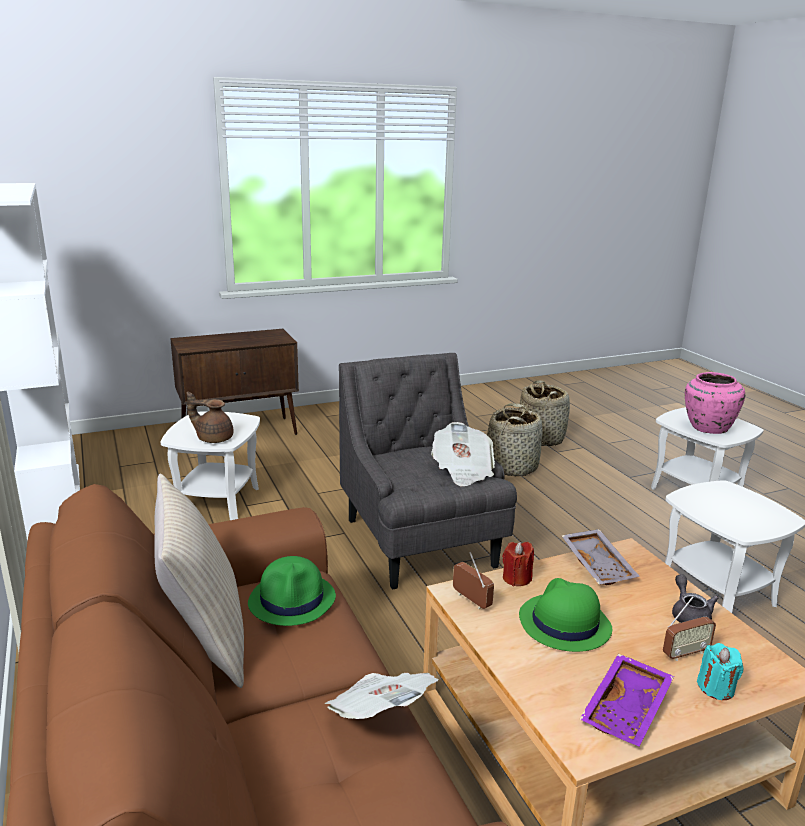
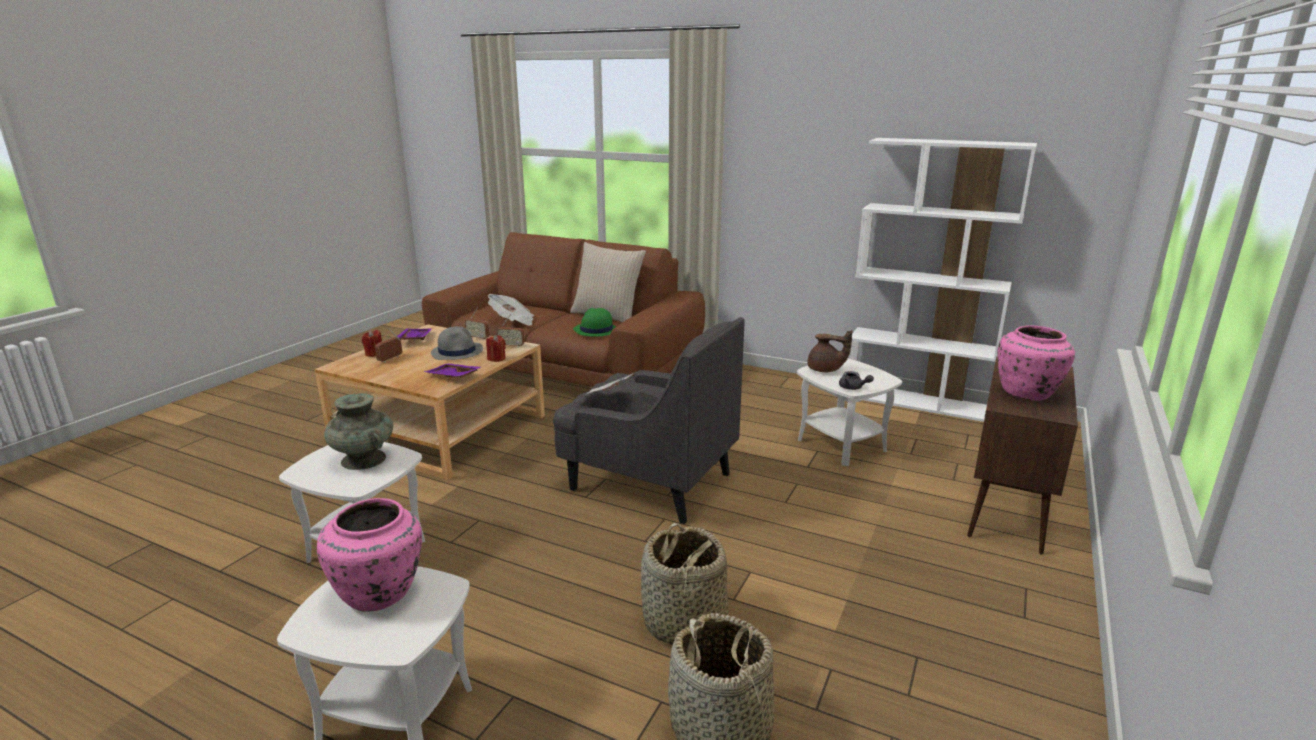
camera: 140 degrees right, 0 degrees up
(213, 438) = (825, 370): brown teapot -> brown teapot turned 45 degrees clockwise
(250, 339) = (1027, 394): none -> pink vase
(505, 653) = (478, 338): none -> radio
(564, 623) = (457, 352): green hat -> grey hat
(599, 565) = (452, 377): grey tray -> purple tray
(689, 614) = (389, 372): grey teapot -> grey teapot (853, 388)
(716, 688) = (374, 354): turquoise candle -> red candle
(723, 509) = (363, 459): none -> turquoise vase

